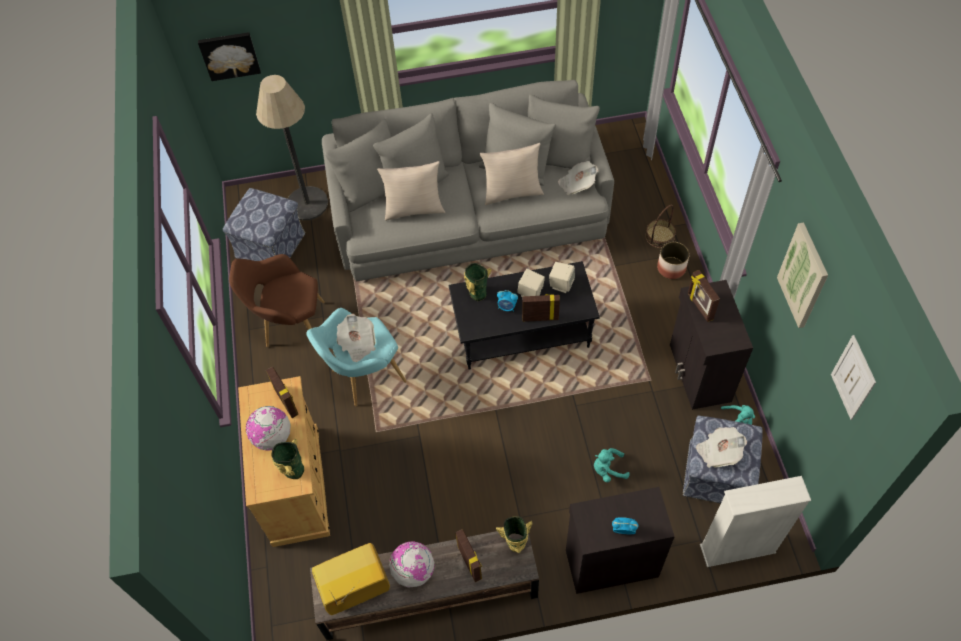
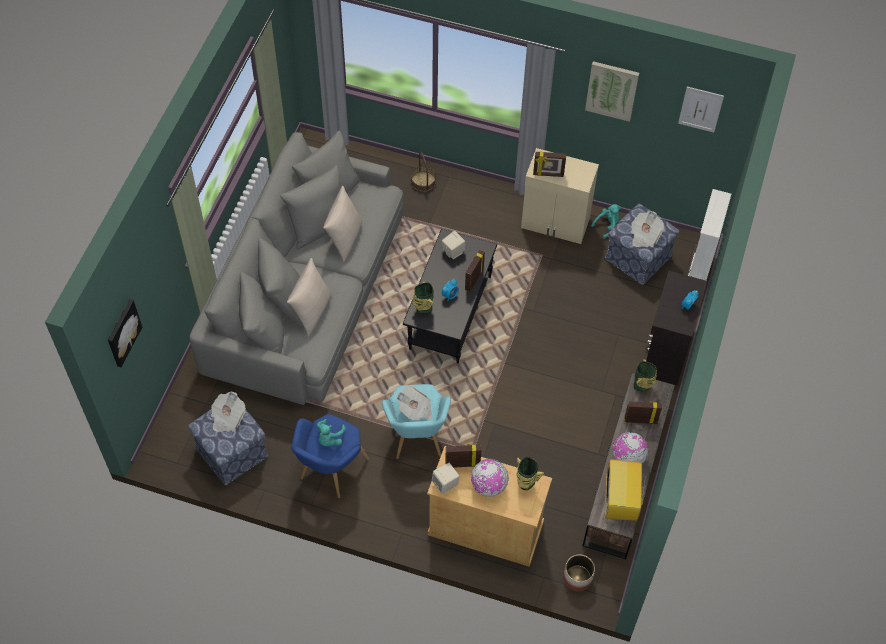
camera: 65 degrees left, 0 degrees up
(290, 326) = (330, 471): brown armchair -> blue armchair
(307, 203) = (206, 405): floor lamp -> none
(531, 293) = (447, 274): beige speaker -> beige speaker (445, 484)
(577, 184) = (368, 194): newspaper -> newspaper (227, 418)
(608, 470) = (597, 318): turquoise plush toy -> turquoise plush toy (329, 438)
(671, 268) = (456, 190): planter -> planter (577, 578)
(698, 373) = (555, 224): black cabinet -> beige cabinet

